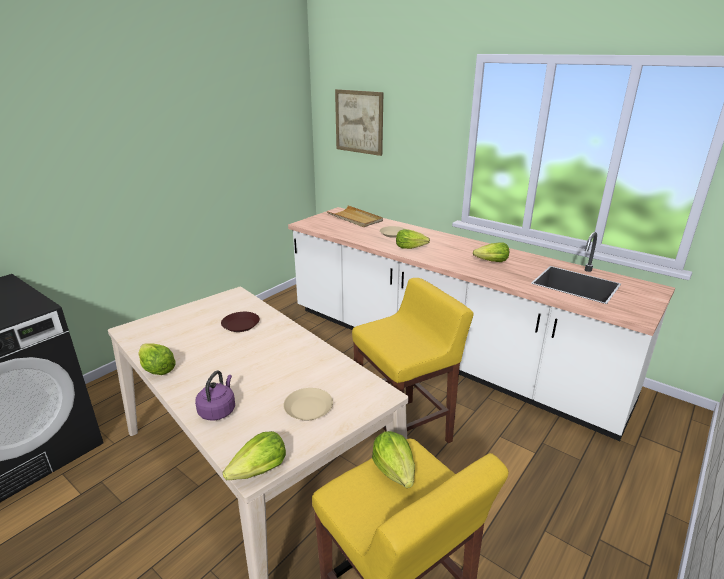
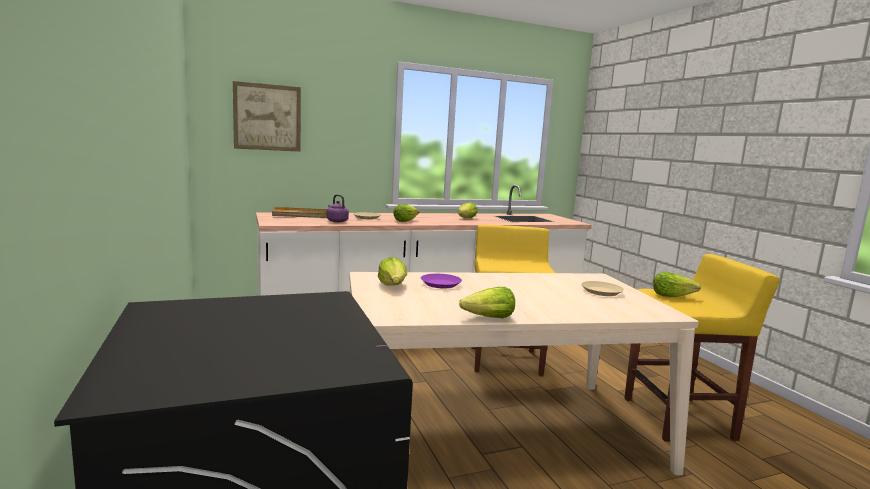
camera: 60 degrees left, 15 degrees down
(218, 410) = (585, 311): purple kettle -> purple kettle (336, 221)
(240, 325) = (441, 284): brown plate -> purple plate
(259, 471) = (671, 313): lettuce -> lettuce (393, 286)

